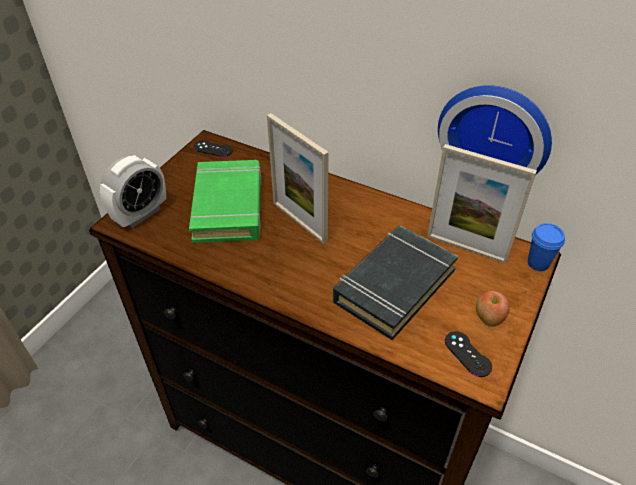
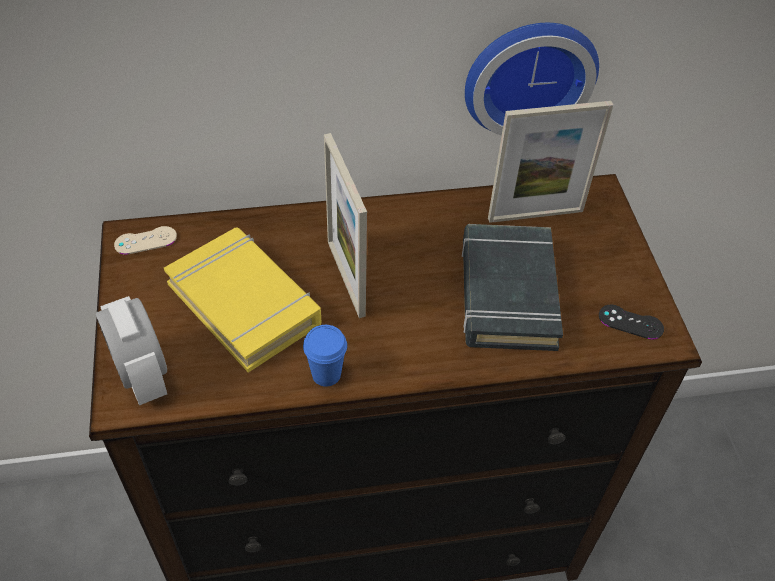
camera: 40 degrees left, 5 degrees up
(140, 214) = (142, 375): alarm clock -> alarm clock turned 150 degrees clockwise
(213, 149) = (145, 240): black game controller -> beige game controller
(228, 206) = (245, 304): green book -> yellow book
(299, 222) = (346, 278): picture frame -> picture frame turned 60 degrees clockwise
(488, 319) = (617, 277): apple -> none
(538, 263) = (608, 195): blue cup -> blue cup (326, 374)

